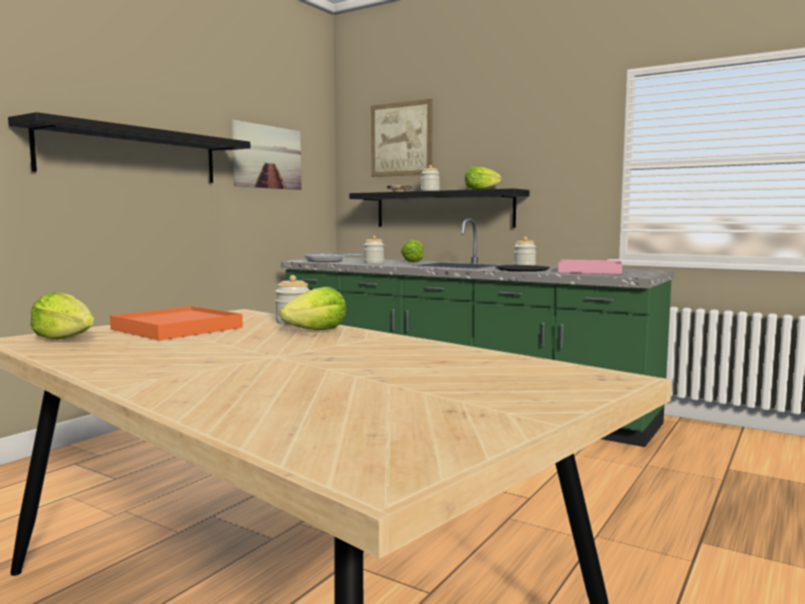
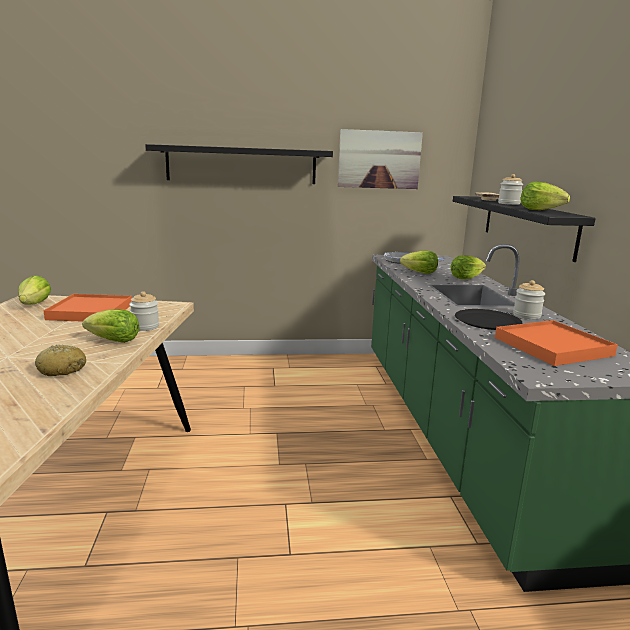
camera: 50 degrees right, 10 degrees up
(371, 346) = (62, 369): none -> bread
(374, 263) = (420, 273): jar -> lettuce
(401, 139) = (512, 140): picture -> none
(589, 270) = (552, 346): pink tray -> orange tray

